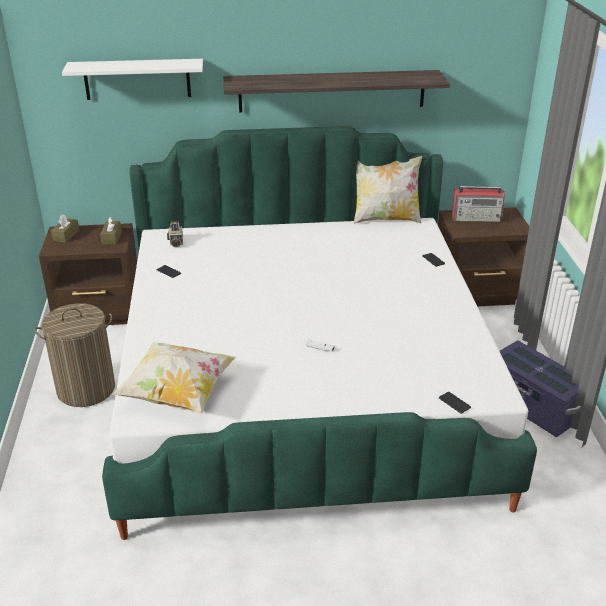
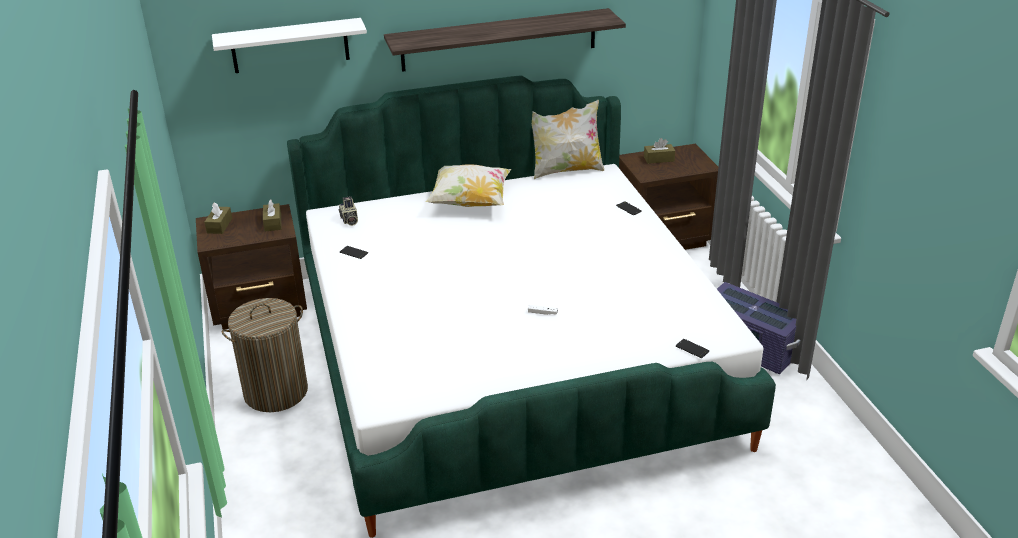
camera: 10 degrees left, 0 degrees up
(178, 394) = (413, 377): pillow -> pillow (470, 202)
(477, 218) = (659, 159): radio -> brown tissue box

